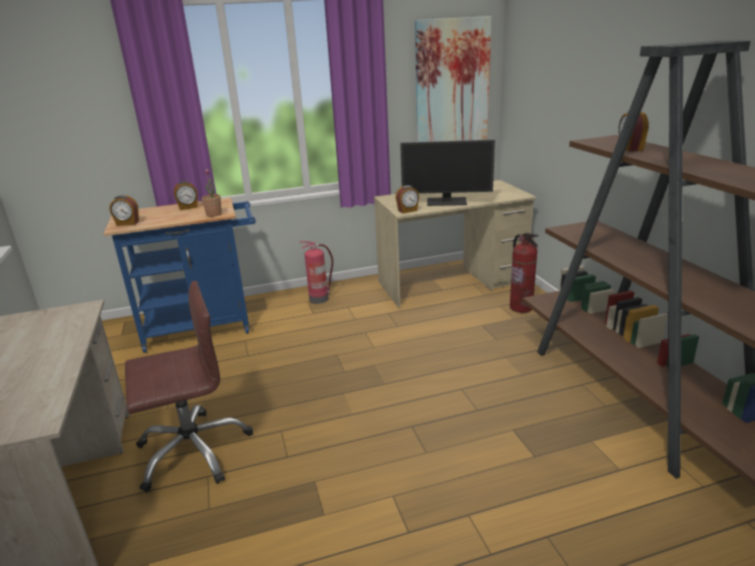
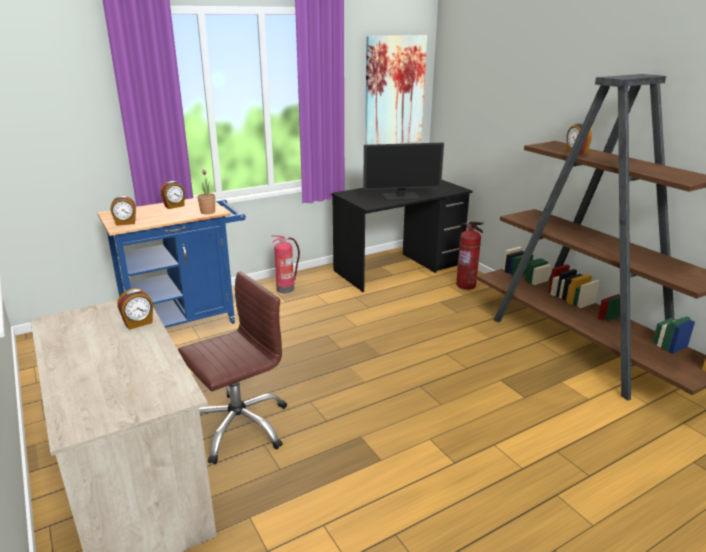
camera: 15 degrees left, 0 degrees up
(407, 210) = (372, 205): alarm clock -> alarm clock (138, 323)
(452, 283) = (399, 268): beige desk -> black desk

